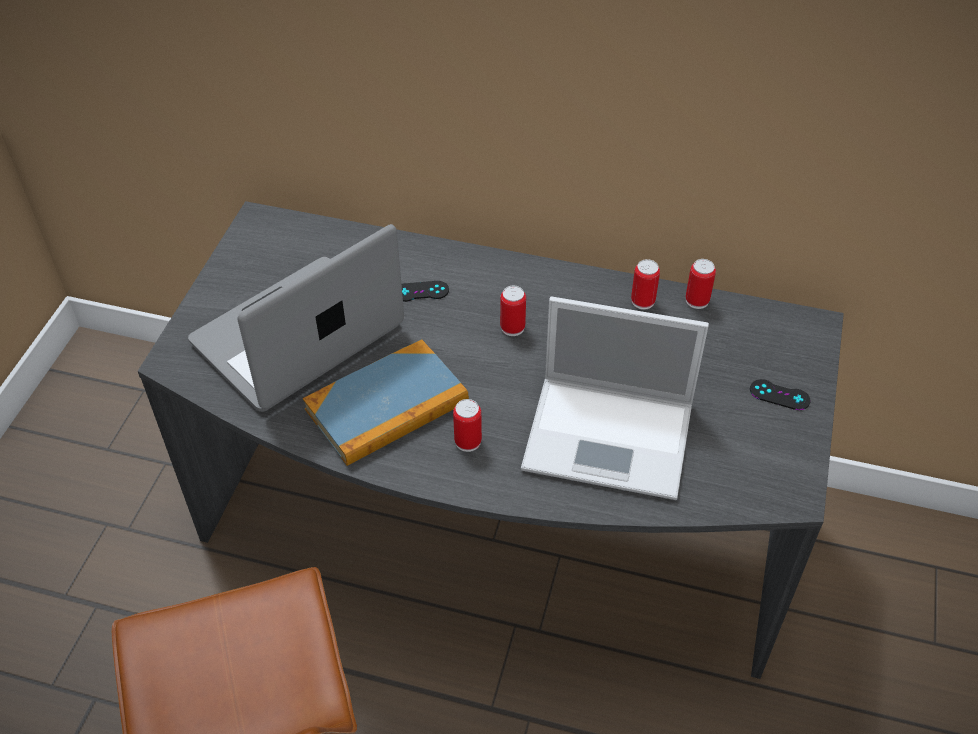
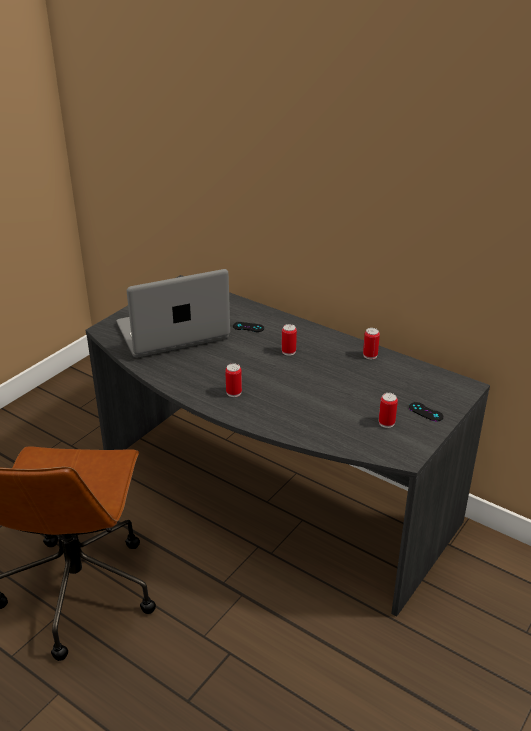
camera: 20 degrees right, 15 degrees down
(387, 406) = (200, 369): book -> none
(612, 437) = (315, 408): laptop -> none
(697, 300) = (402, 361): can -> can (386, 423)

